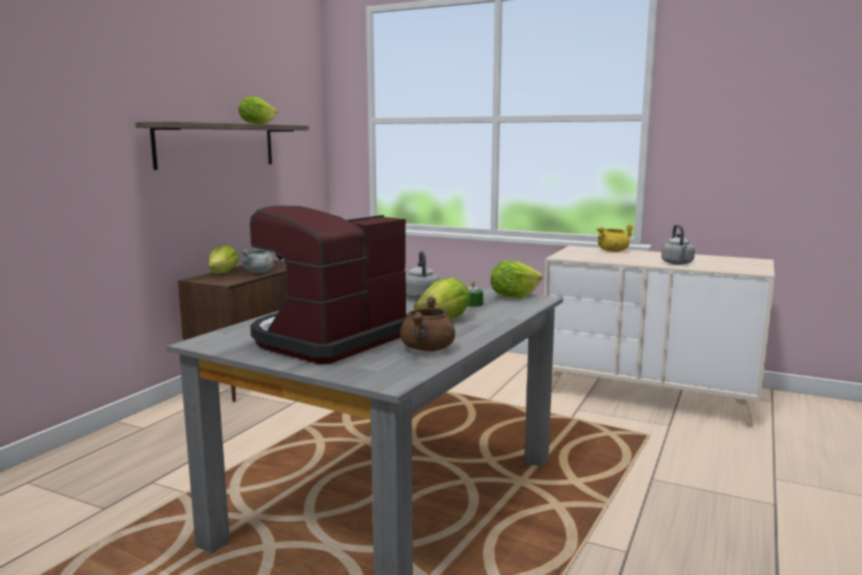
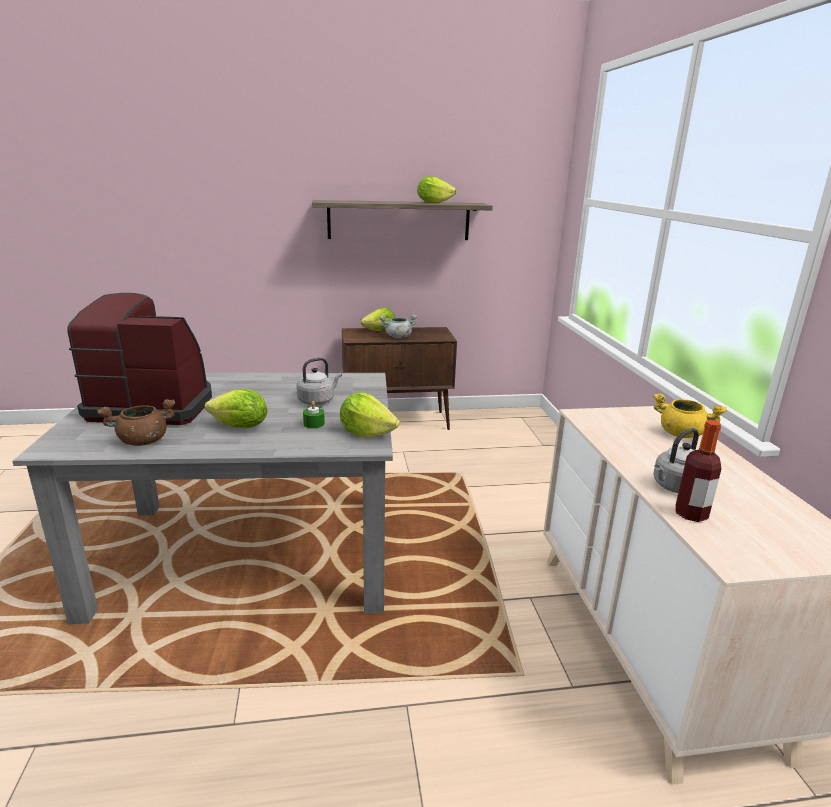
camera: 55 degrees right, 10 degrees up
(708, 267) = (691, 514): none -> bottle

